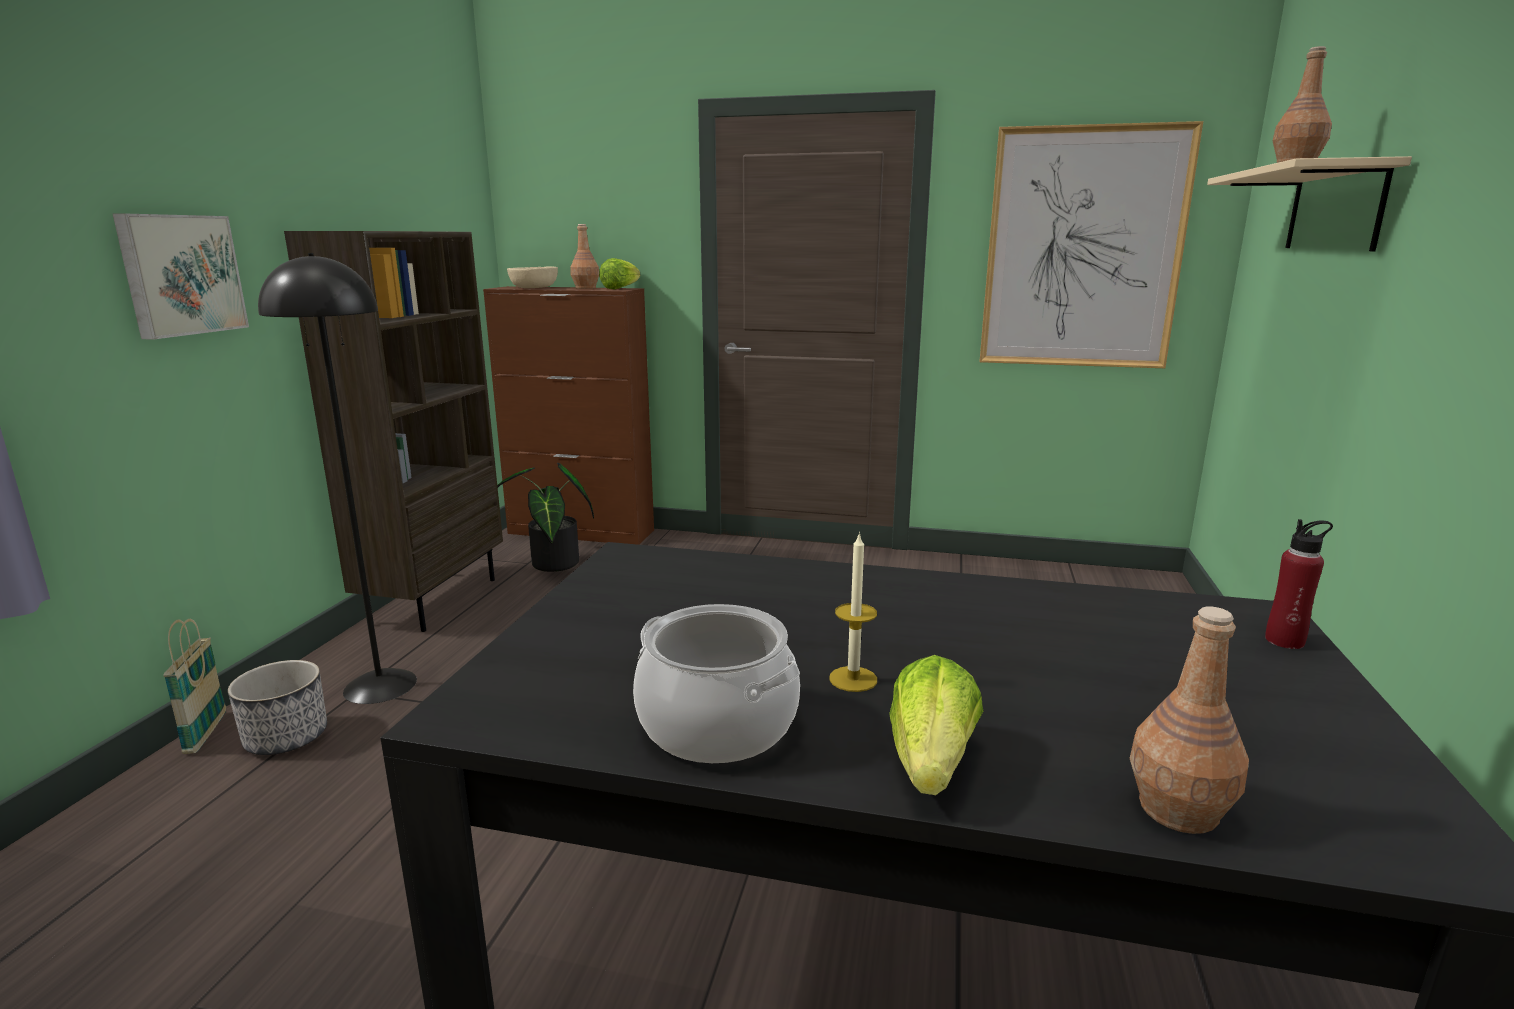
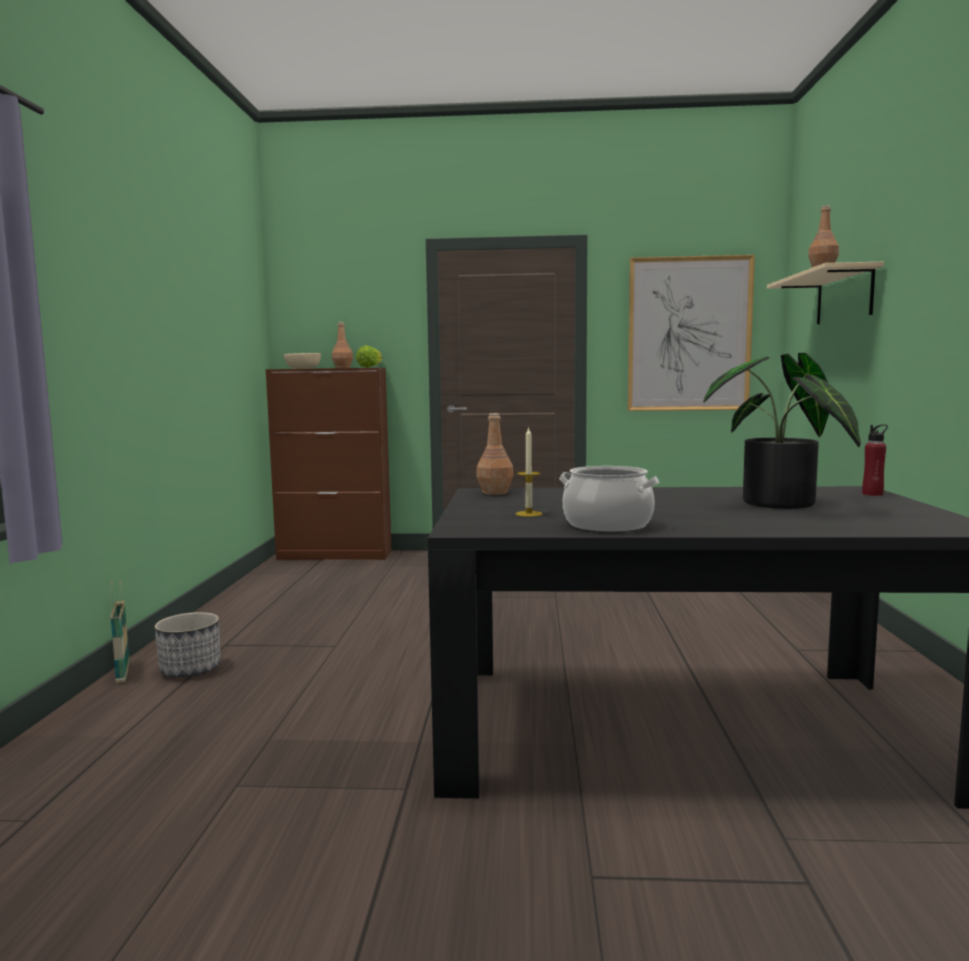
camera: 10 degrees left, 10 degrees down
(180, 275) = (121, 335): picture -> none
(379, 686) = (241, 640): black floor lamp -> none
(434, 600) = (246, 596): brown bookcase -> none
(552, 566) = (325, 573): potted plant -> potted plant (780, 505)
(853, 679) = (663, 512): candle -> candle (528, 514)
(931, 762) = (727, 526): lettuce -> none
(1180, 810) = (853, 528): brown bottle -> brown bottle (495, 492)

